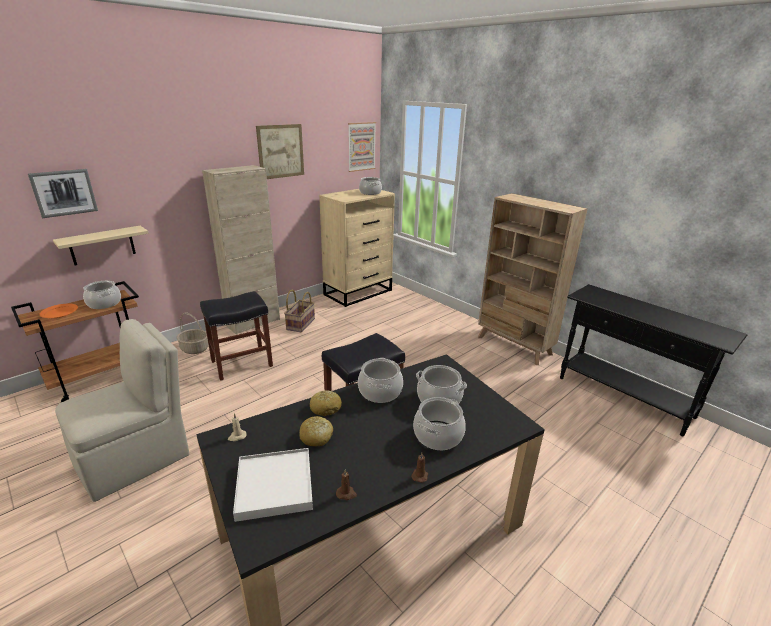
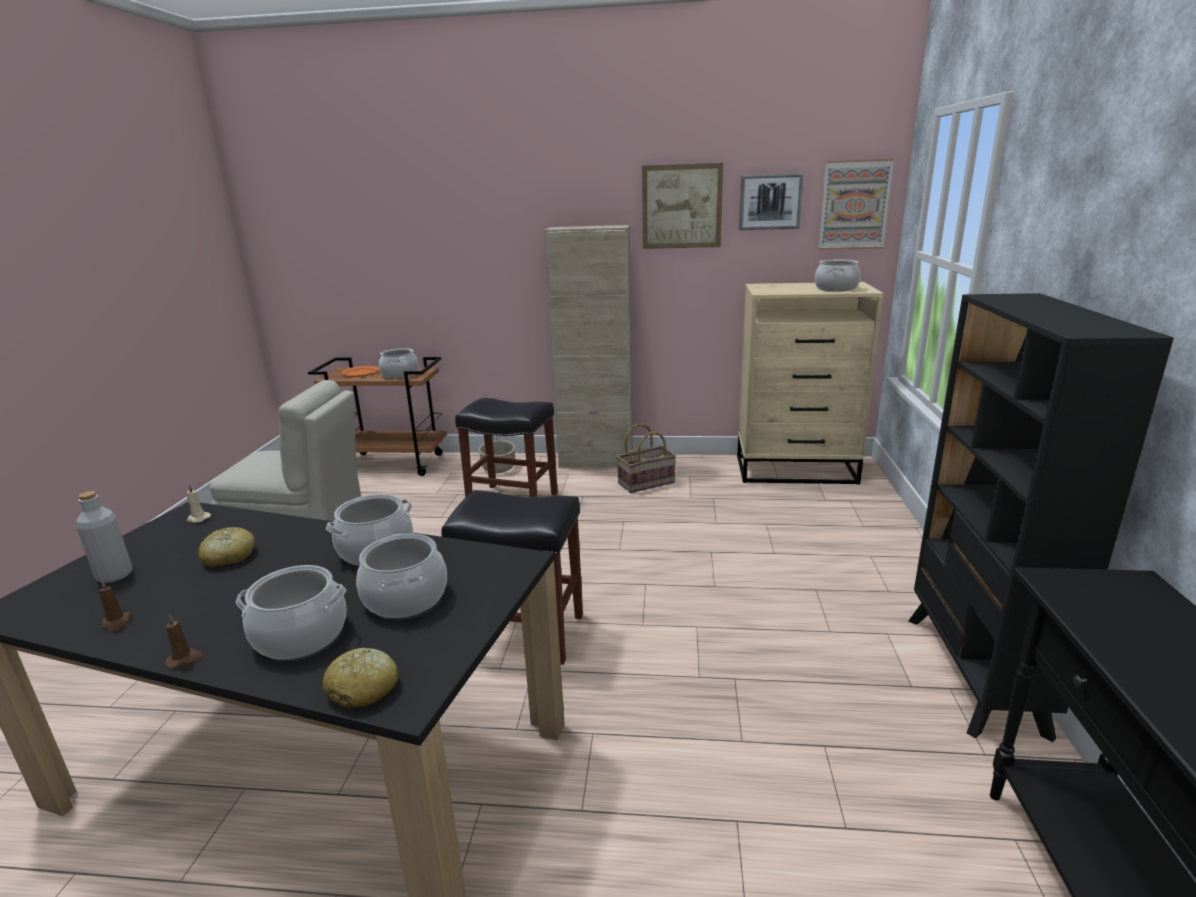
camera: 50 degrees right, 5 degrees down
(64, 192) = (395, 242): picture -> picture (770, 202)
(102, 245) = (426, 309): beige shelf -> none
(275, 485) = (114, 575): white tray -> grey bottle
(326, 408) = (299, 535): bread -> bread (363, 689)
(514, 346) = (973, 673): beige bookcase -> black bookcase

